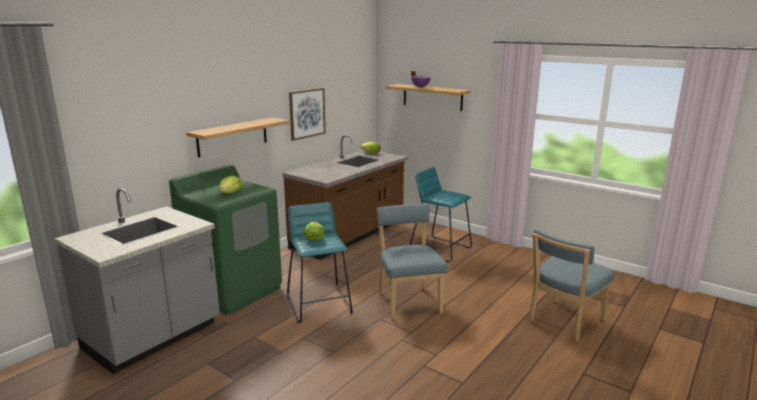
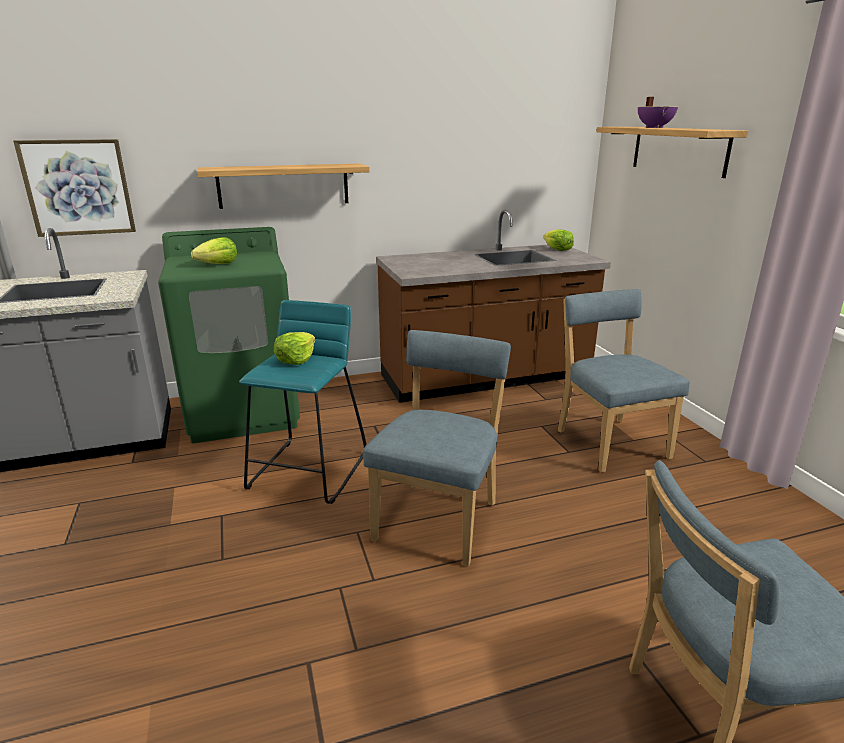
camera: 35 degrees right, 5 degrees up
(307, 113) = (435, 165): picture -> picture (78, 188)
(440, 249) = (608, 442): turquoise stool -> blue chair

